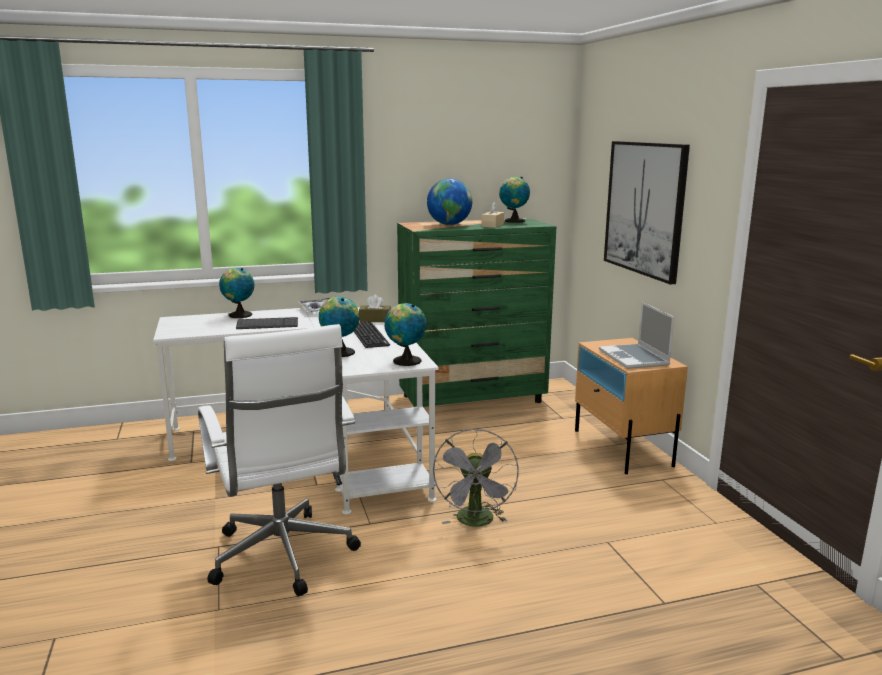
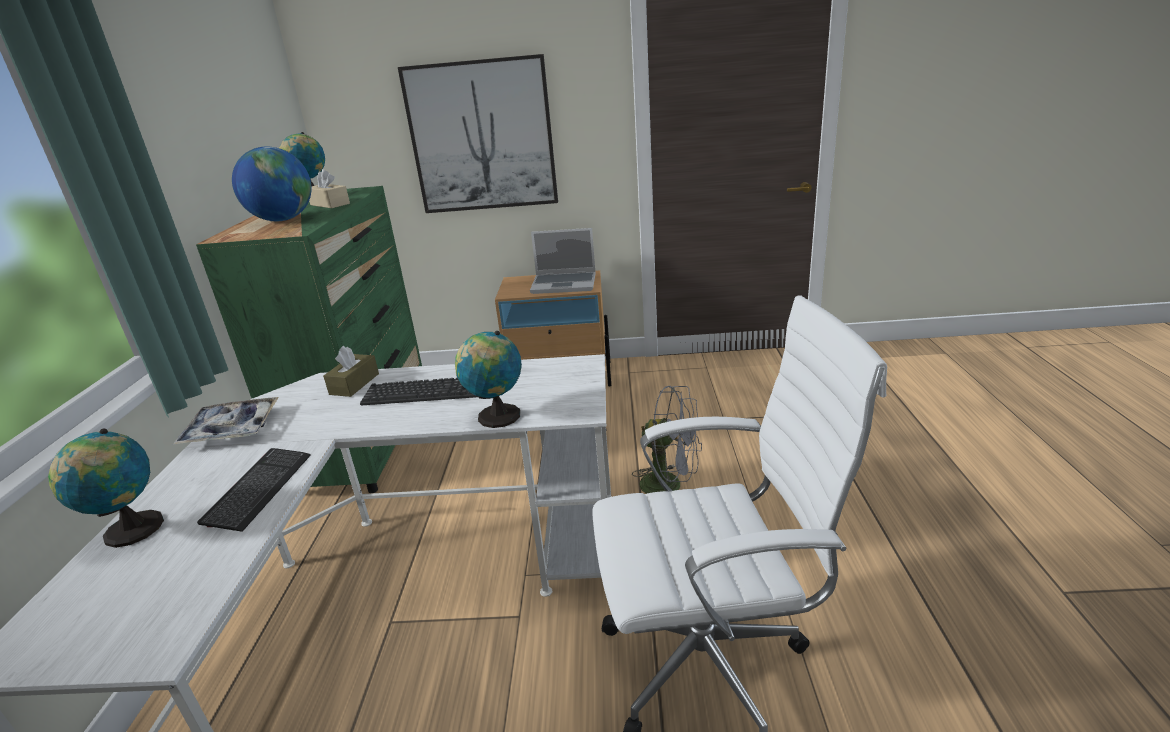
camera: 70 degrees left, 10 degrees up
(405, 361) = (570, 372): globe -> none

